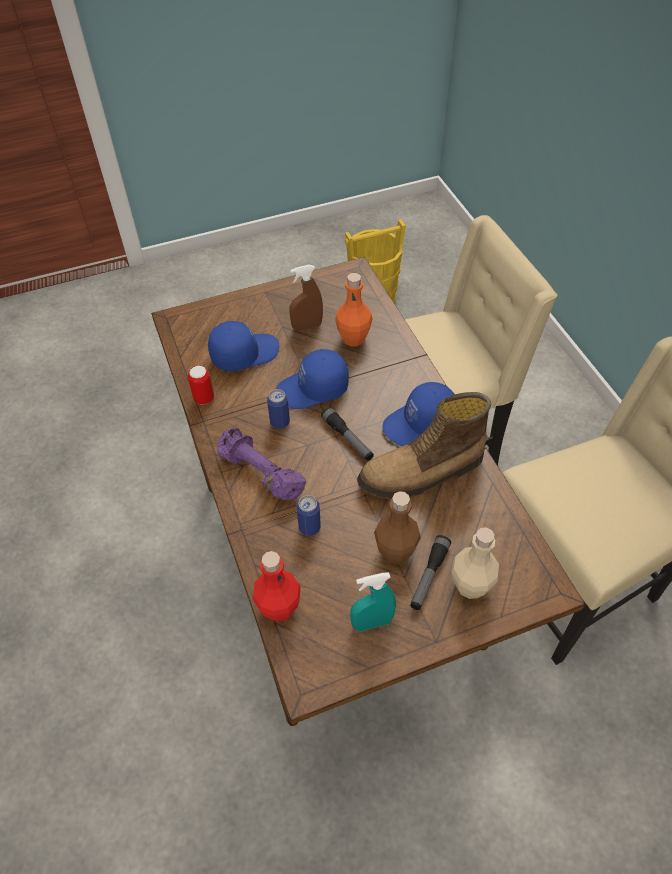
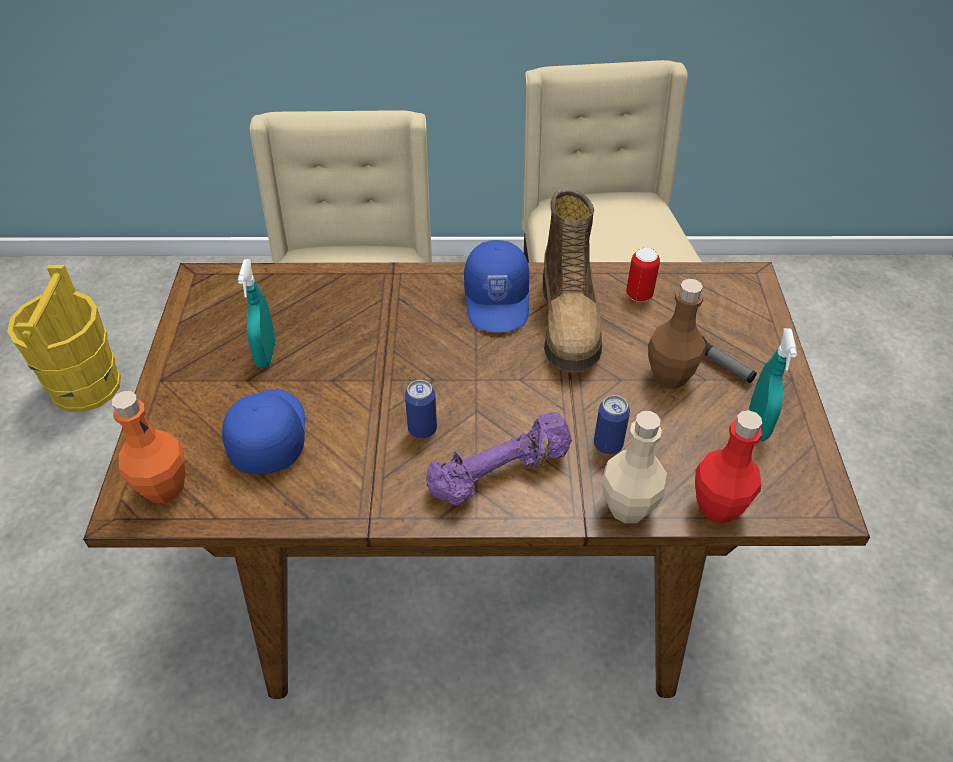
camera: 70 degrees left, 5 degrees down
(204, 398) = (326, 506): can -> can (639, 295)
(307, 326) = (266, 354): brown spray bottle -> turquoise spray bottle
(313, 389) = (385, 379): blue cap -> none
(347, 438) = (486, 369): flashlight -> none
(353, 338) = (322, 316): orange bottle -> orange bottle (164, 488)
(470, 586) = (731, 331): beige bottle -> beige bottle (628, 507)

